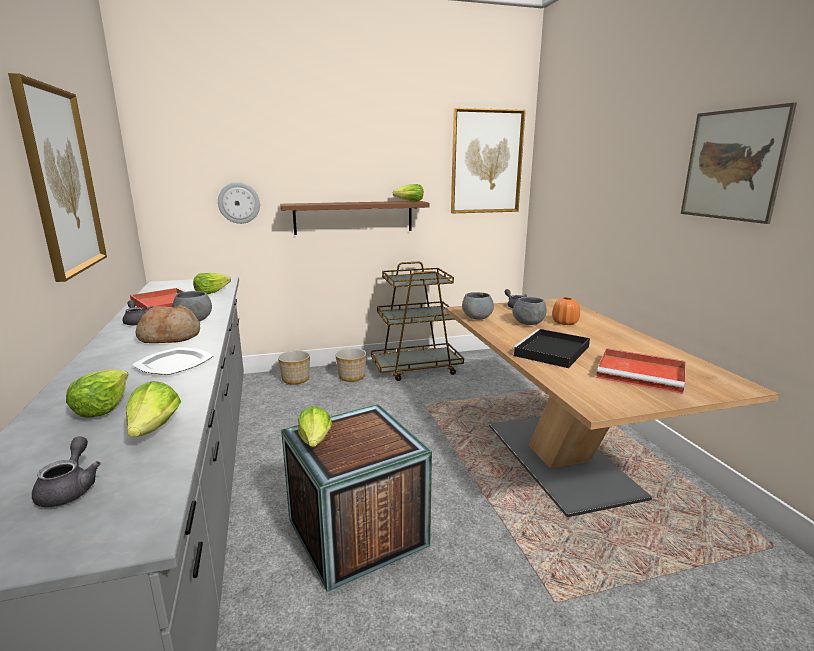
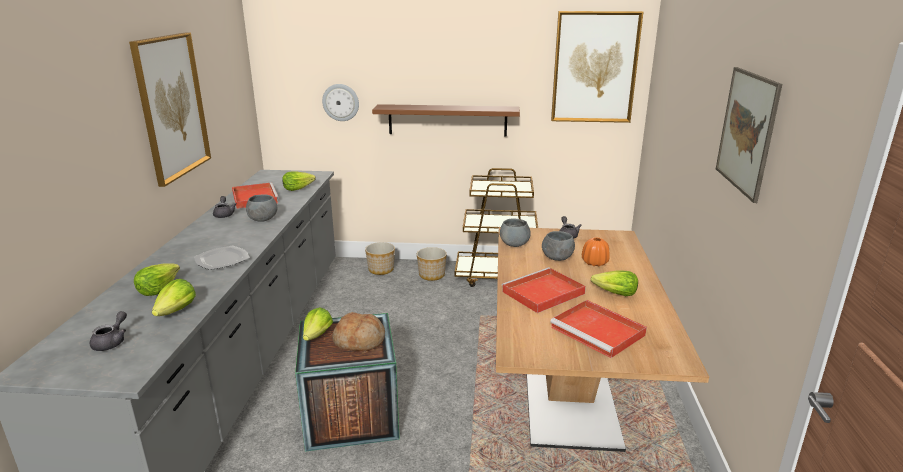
camera: 20 degrees right, 5 degrees up
(170, 337) = (236, 233): bread -> bread (359, 340)
(409, 201) = (502, 108): lettuce -> lettuce (615, 294)
(551, 351) = (542, 293): black tray -> red tray

